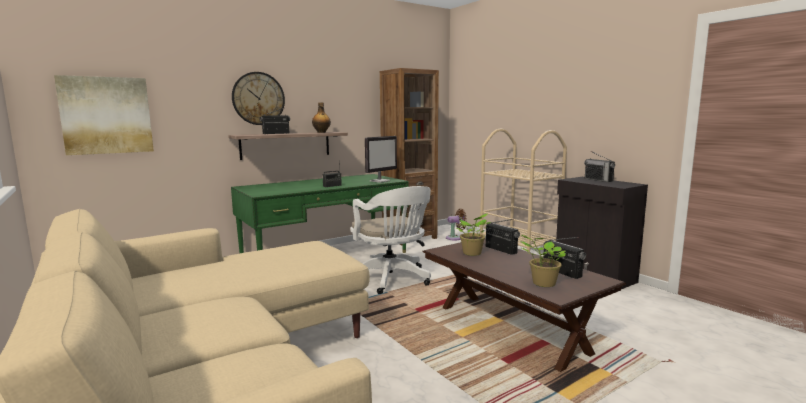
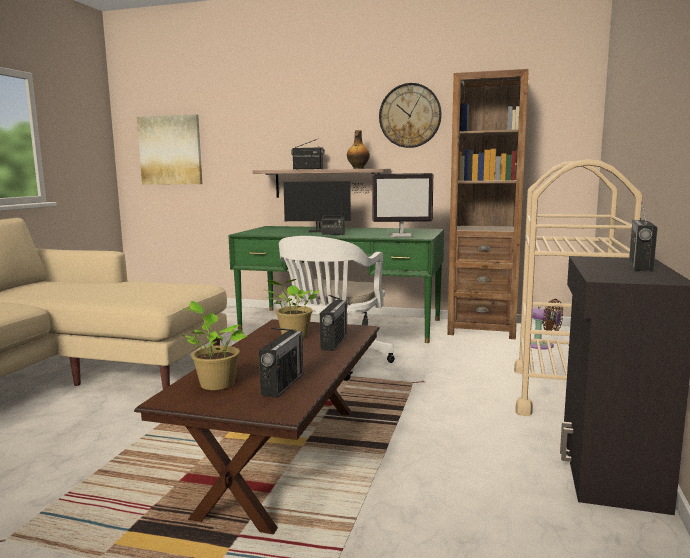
camera: 50 degrees right, 0 degrees up
(258, 98) = (298, 129): wall clock -> wall clock (410, 115)
(309, 185) = (321, 231): none -> monitor

